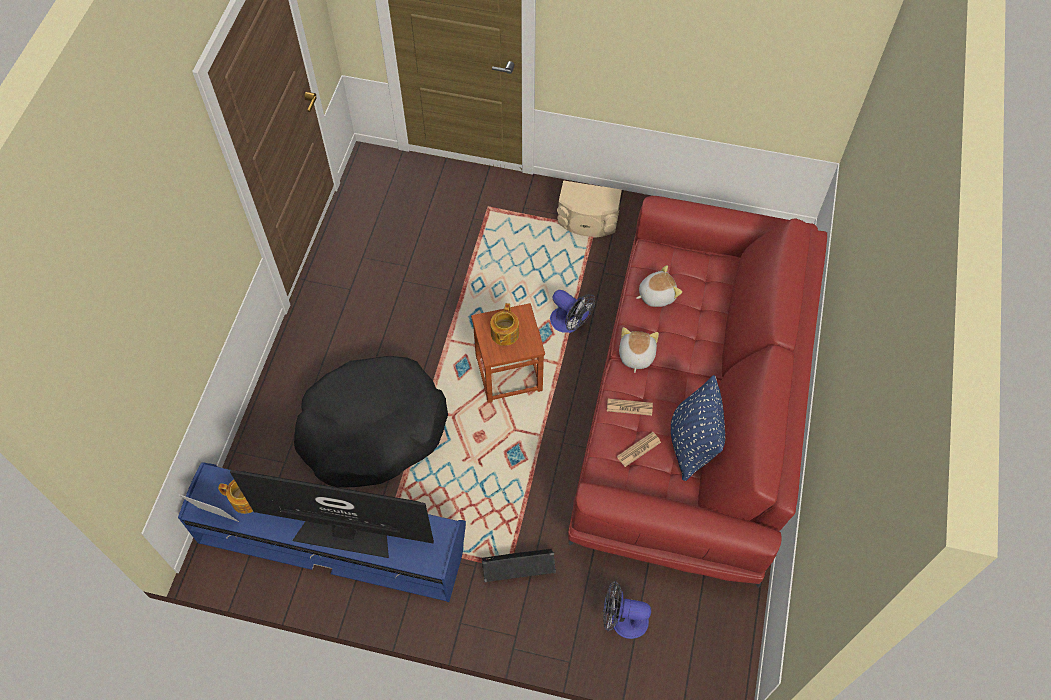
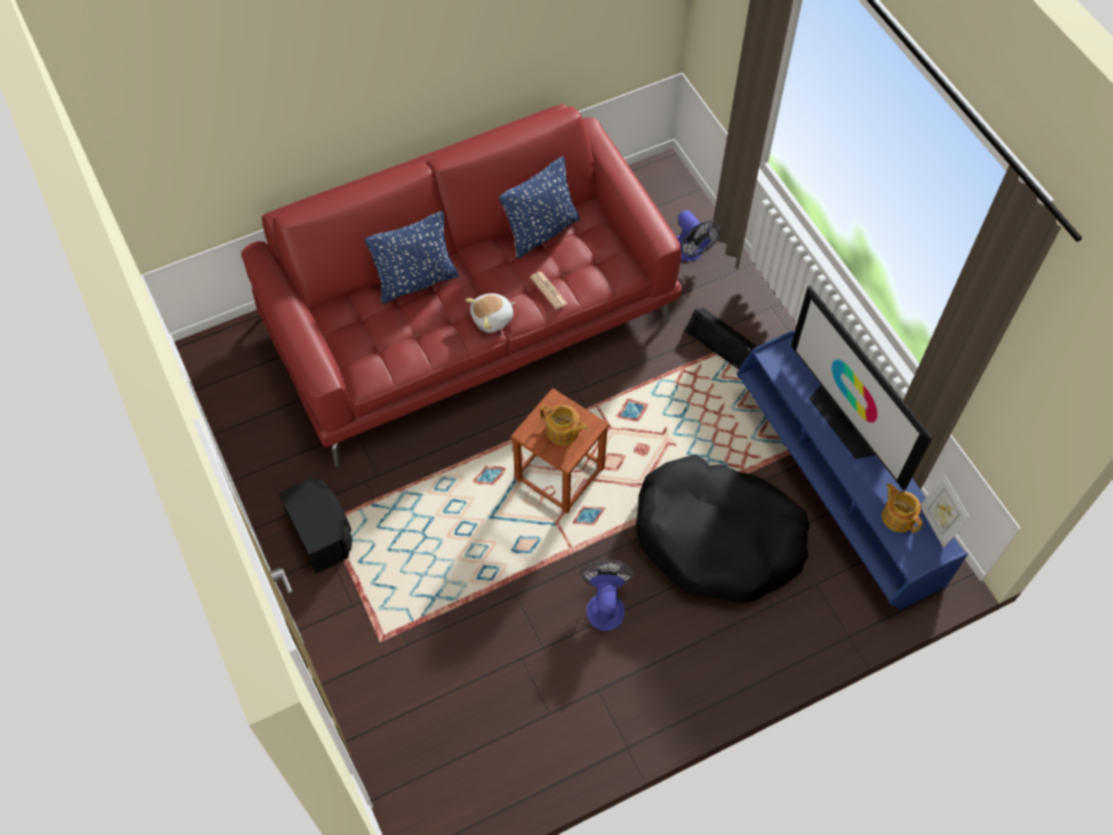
camera: 130 degrees left, 0 degrees up
(504, 334) = (563, 431): teapot -> teapot turned 60 degrees clockwise
(569, 323) = (461, 463): fan -> fan (605, 604)
(587, 221) = (323, 532): beige speaker -> black speaker
(638, 449) = (580, 261): newspaper -> none
(656, 294) = (413, 343): plush toy -> none
(711, 330) = (416, 281): none -> blue pillow

